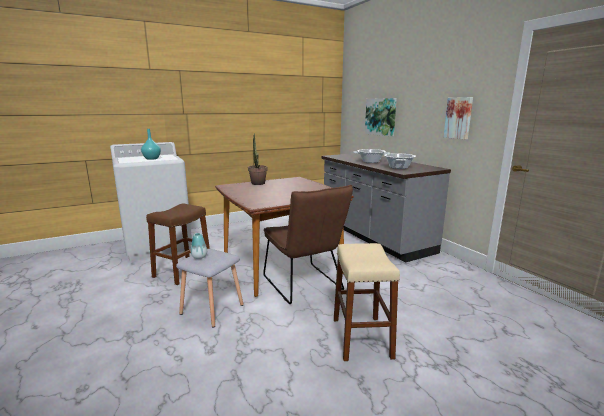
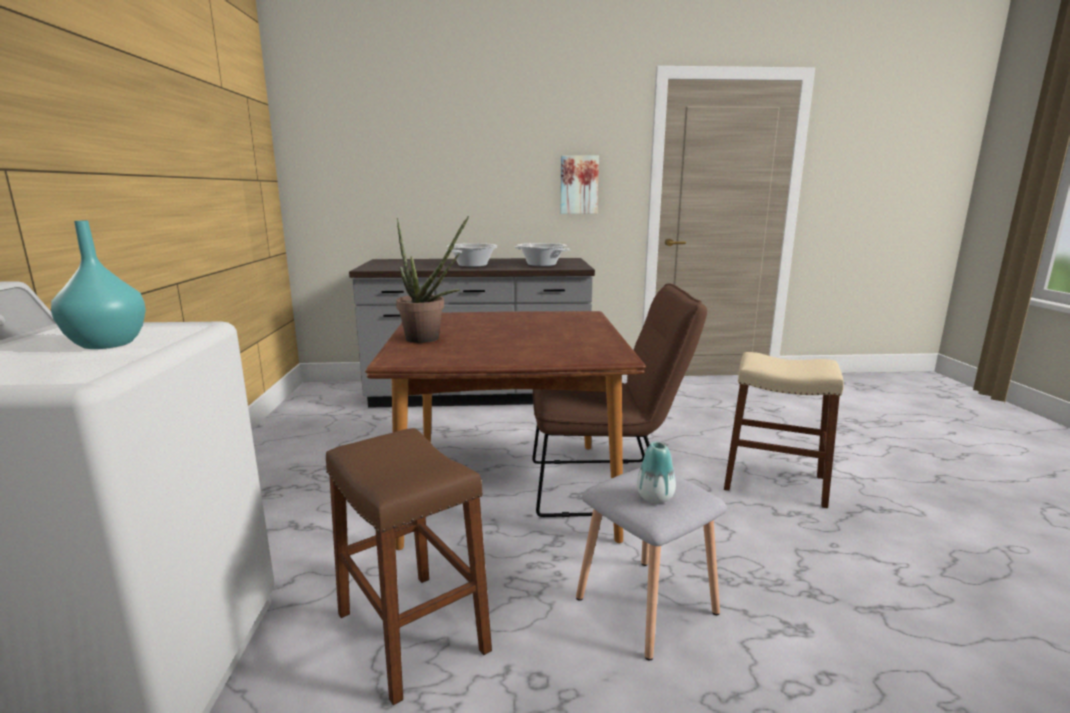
camera: 65 degrees left, 0 degrees up
(381, 117) = (412, 187): picture -> none

